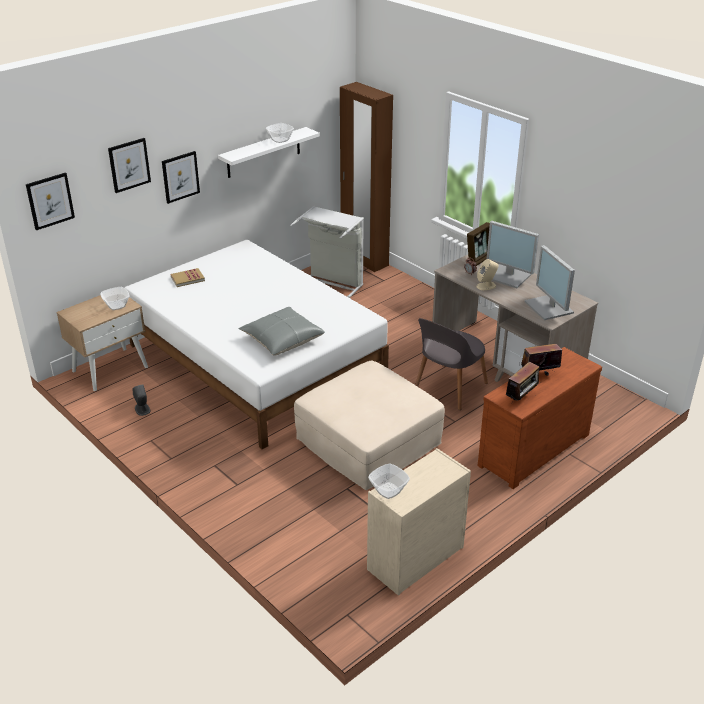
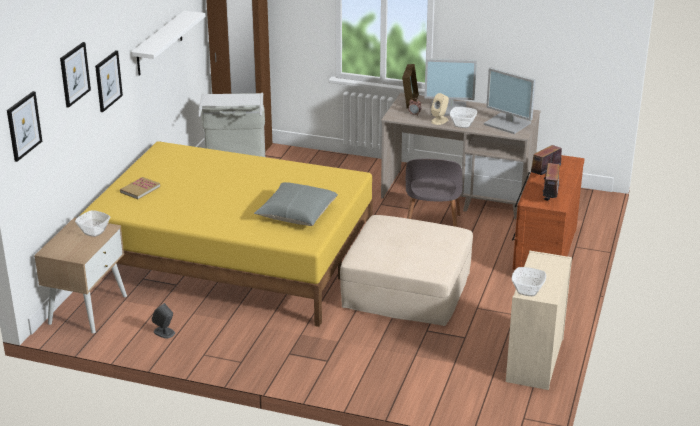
camera: 30 degrees left, 5 degrees down
(256, 362) = (233, 259): white bed -> yellow bed
(279, 140) = (175, 26): bowl -> bowl (462, 125)

